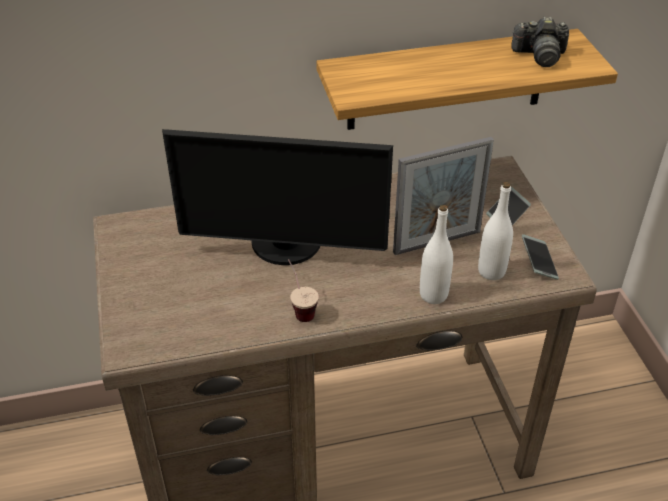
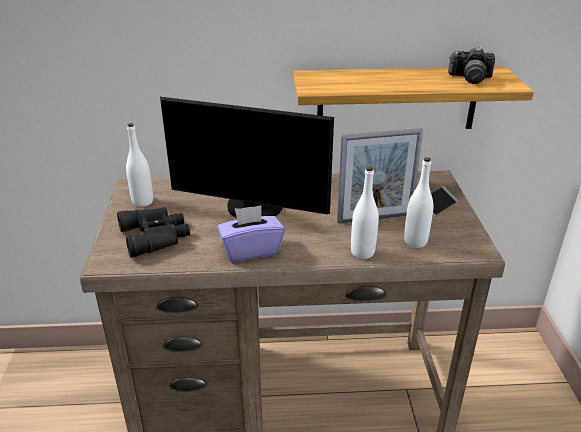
camera: 10 degrees right, 10 degrees down
(140, 251) = (142, 202): none -> white bottle
(176, 302) = (156, 236): none -> black binoculars
(300, 308) = (251, 250): cup -> purple tissue box
(538, 261) = (457, 239): phone -> none

